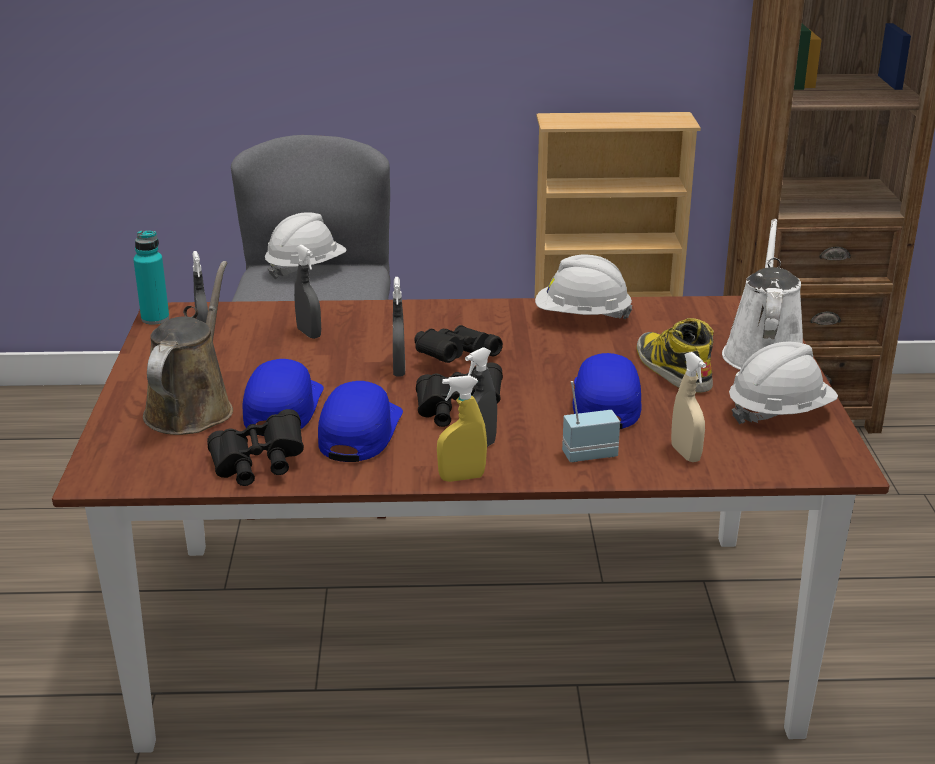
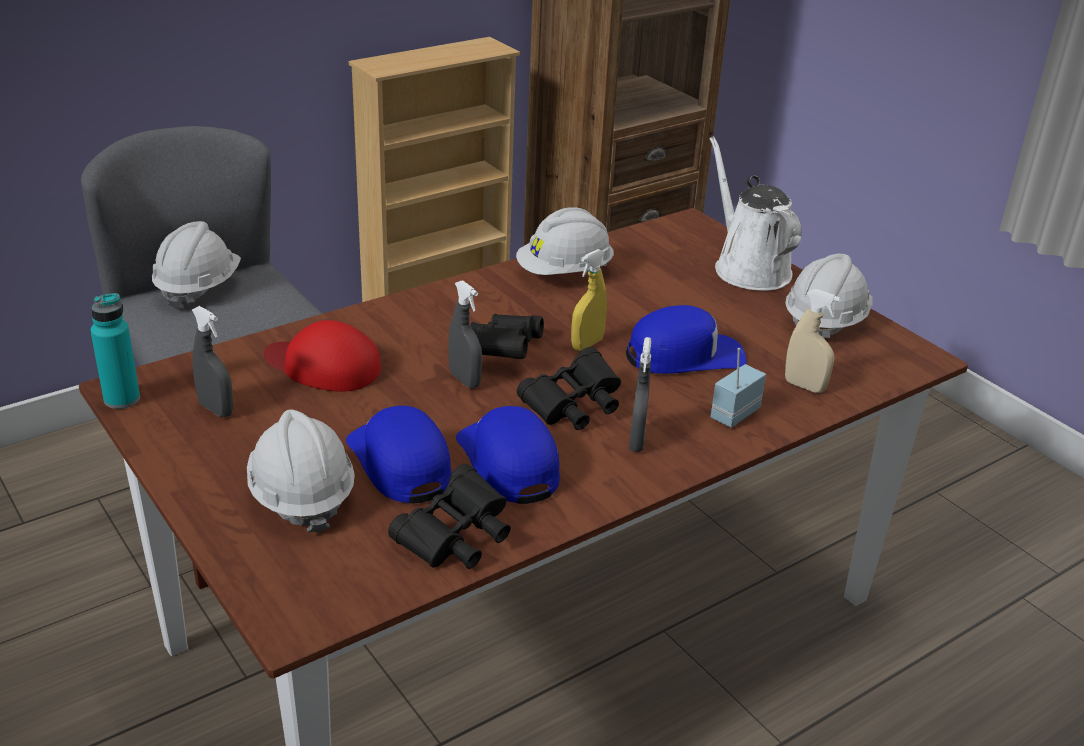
camera: 35 degrees left, 5 degrees up
(192, 408) = (301, 496): brown watering can -> white hard hat
(309, 333) = (323, 366): grey spray bottle -> red cap
(462, 477) = (659, 478): yellow spray bottle -> yellow spray bottle (587, 344)
(605, 402) = (685, 355): blue cap -> blue cap turned 105 degrees clockwise
(671, 369) = (698, 305): boot -> none

